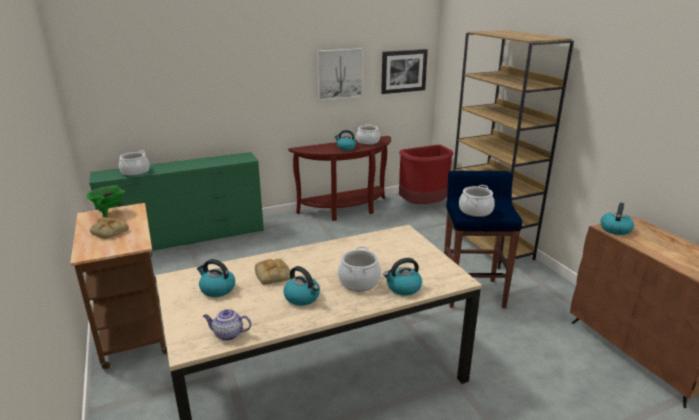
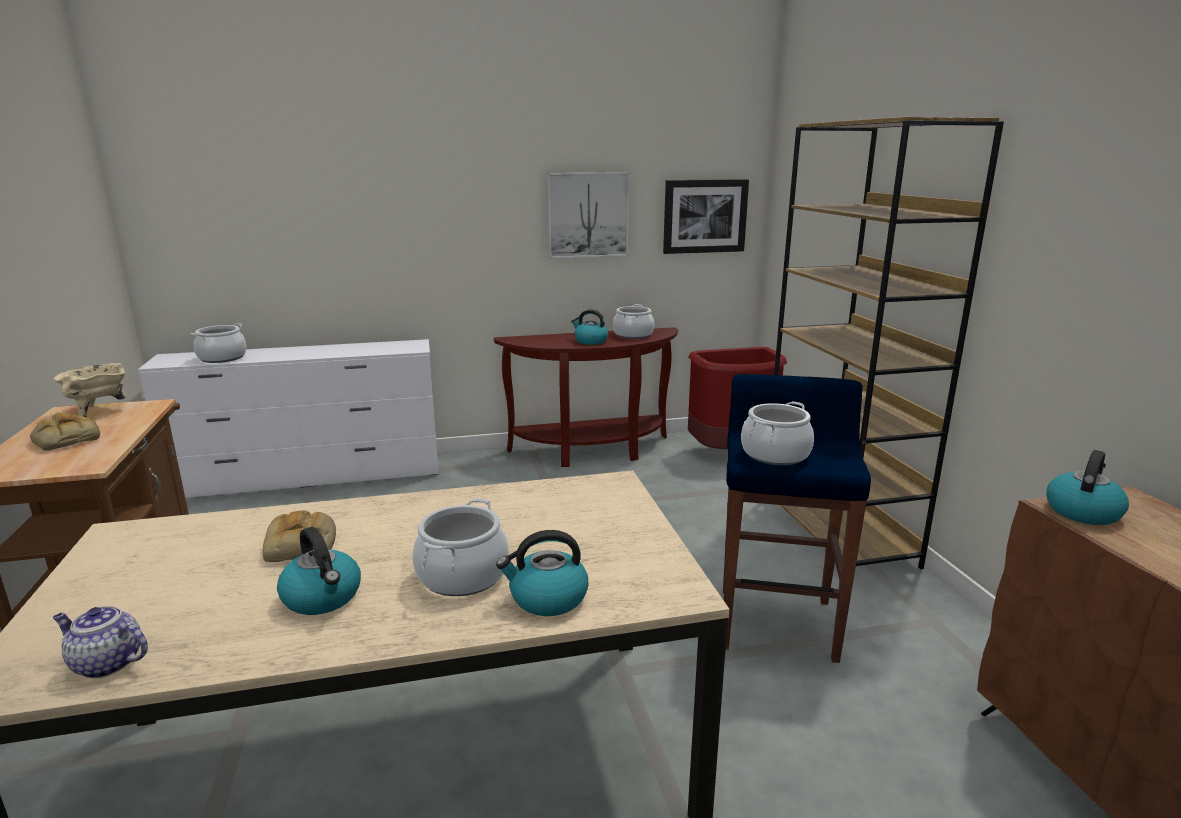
camera: 10 degrees right, 5 degrees down
(109, 213) = (100, 411): green cooking pot -> beige cooking pot
(188, 238) = (312, 477): green dresser -> white dresser
(217, 289) = (174, 562): kettle -> none

